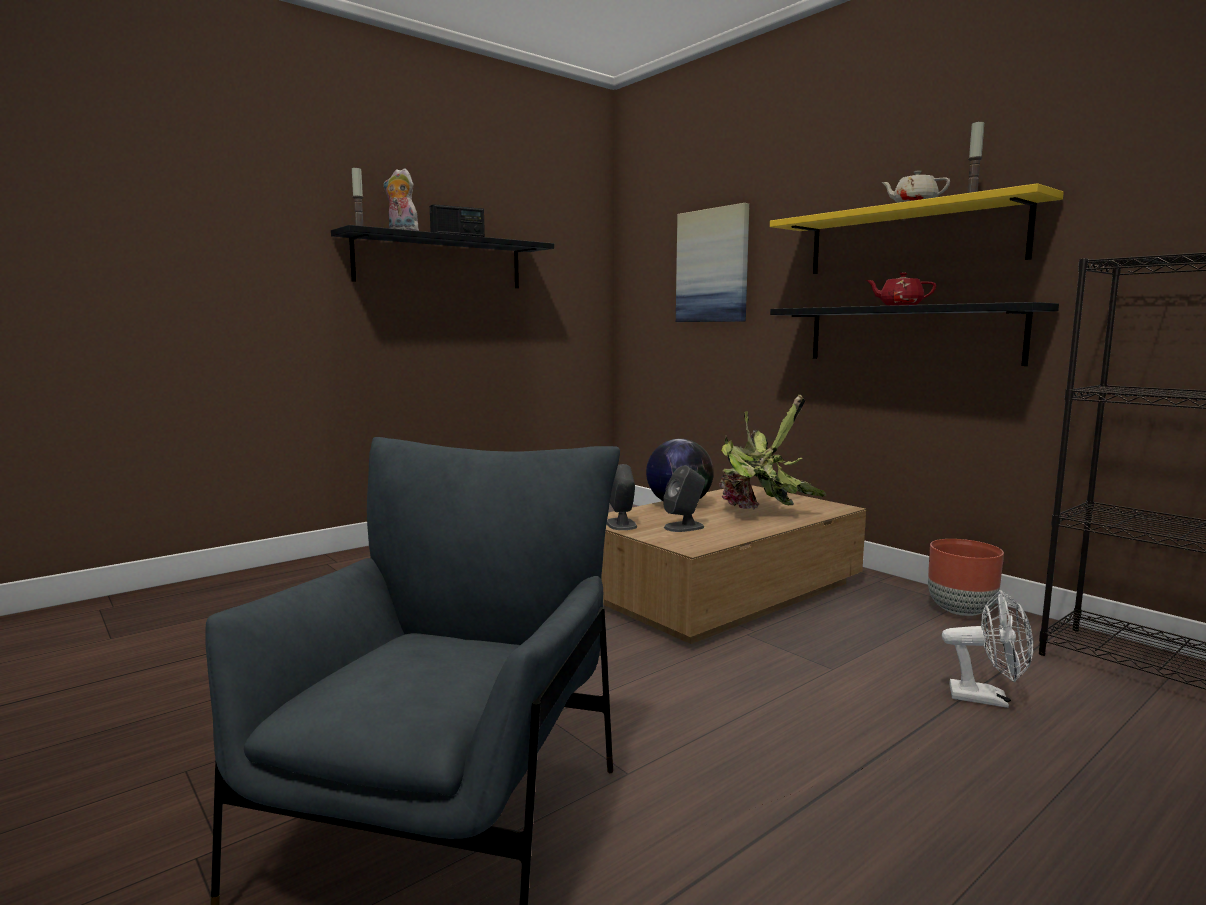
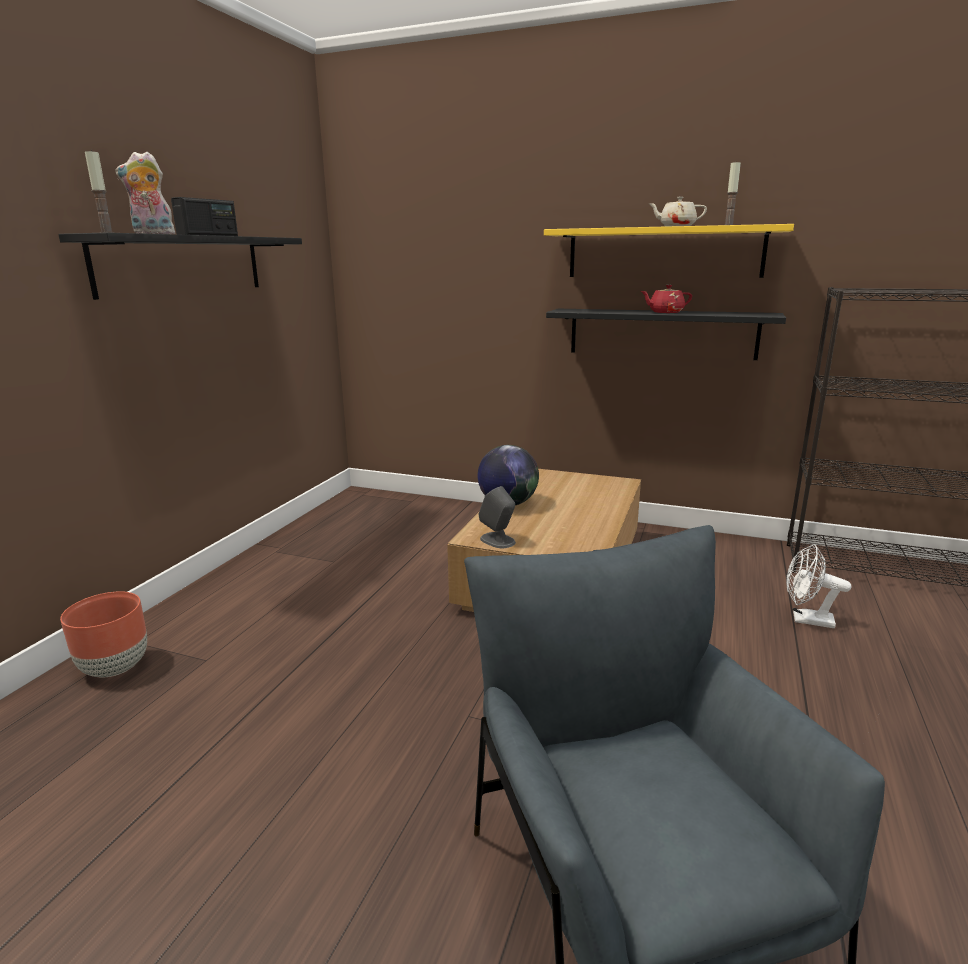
camera: 30 degrees left, 10 degrees up
(684, 527) = (550, 531): grey speaker -> none
(712, 266) = (458, 262): picture -> none
(761, 512) = (580, 500): potted plant -> none
(961, 611) = (717, 546): brown planter -> brown planter (116, 668)
(988, 698) = (806, 620): white fan -> white fan turned 150 degrees counterclockwise

